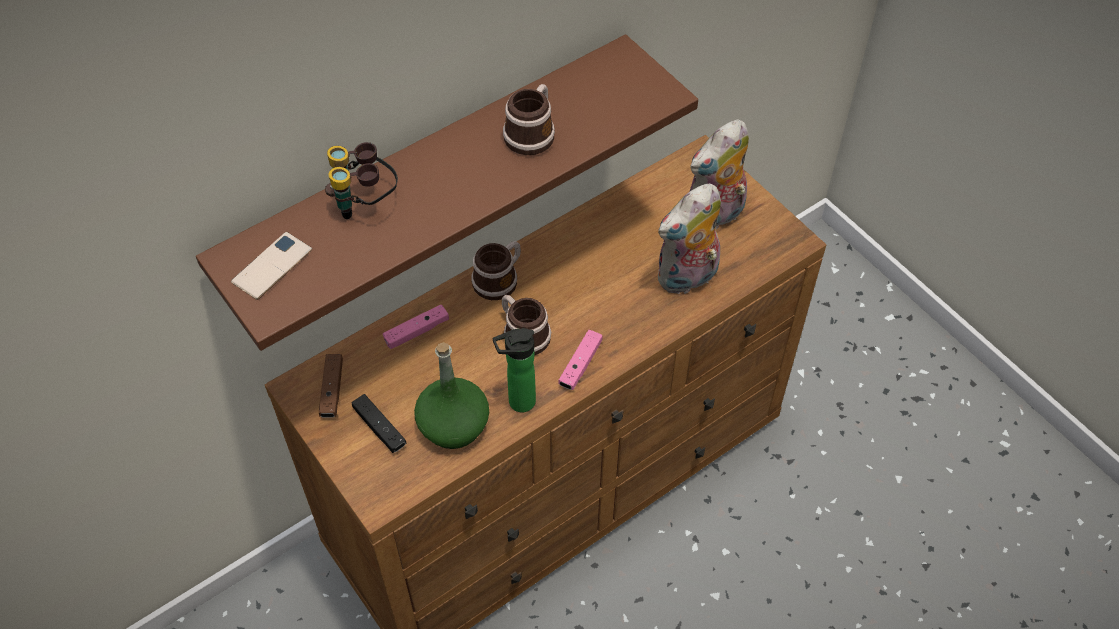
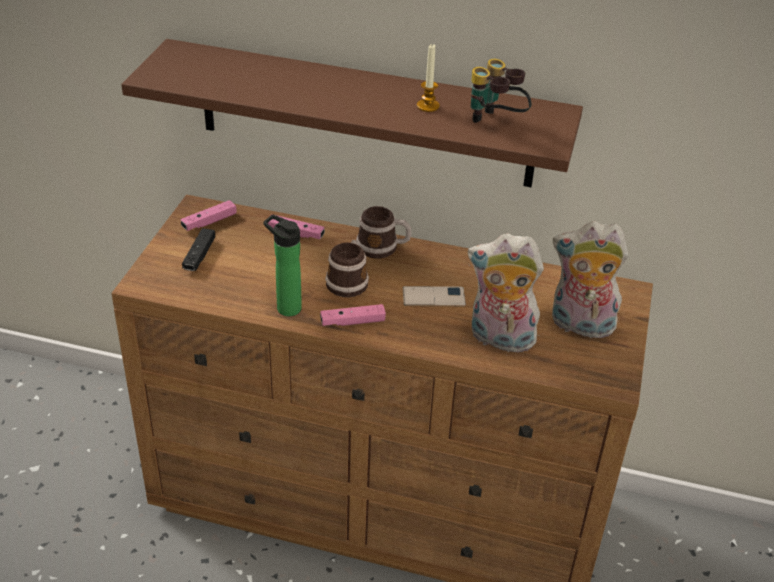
camera: 50 degrees right, 15 degrees down
(272, 266) = (187, 63): phone -> phone (433, 297)
(332, 390) = (209, 222): brown game controller -> pink game controller
(365, 204) = (278, 73): binoculars -> binoculars (495, 123)
(453, 425) = (235, 286): green bottle -> none
(532, 132) = (428, 106): mug -> candle

